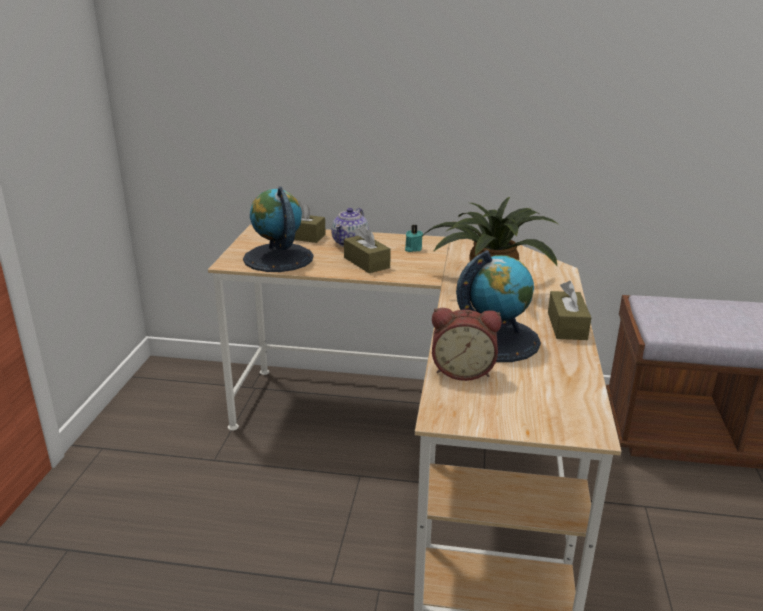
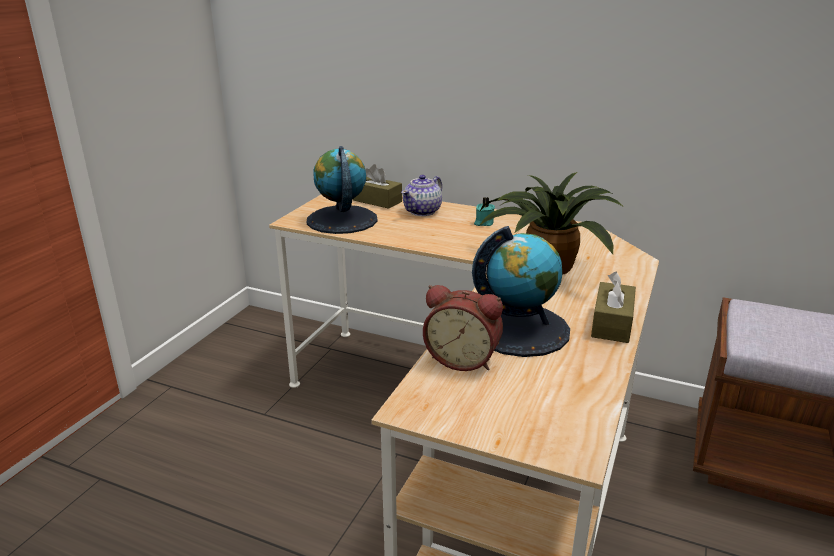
camera: 15 degrees right, 0 degrees up
(366, 262) = (427, 232): brown tissue box -> none

